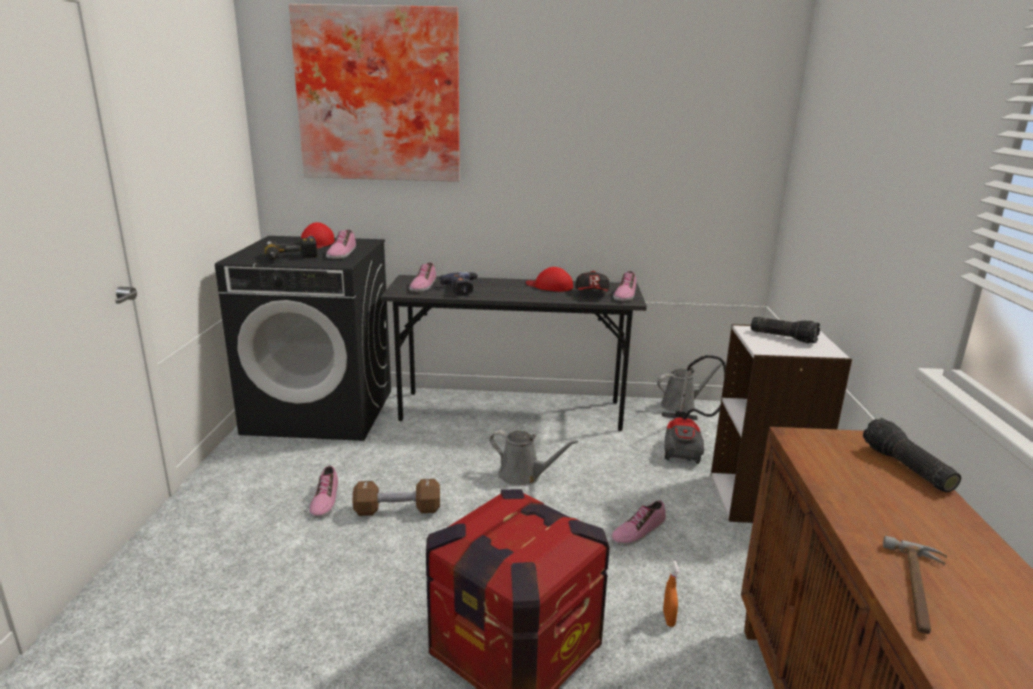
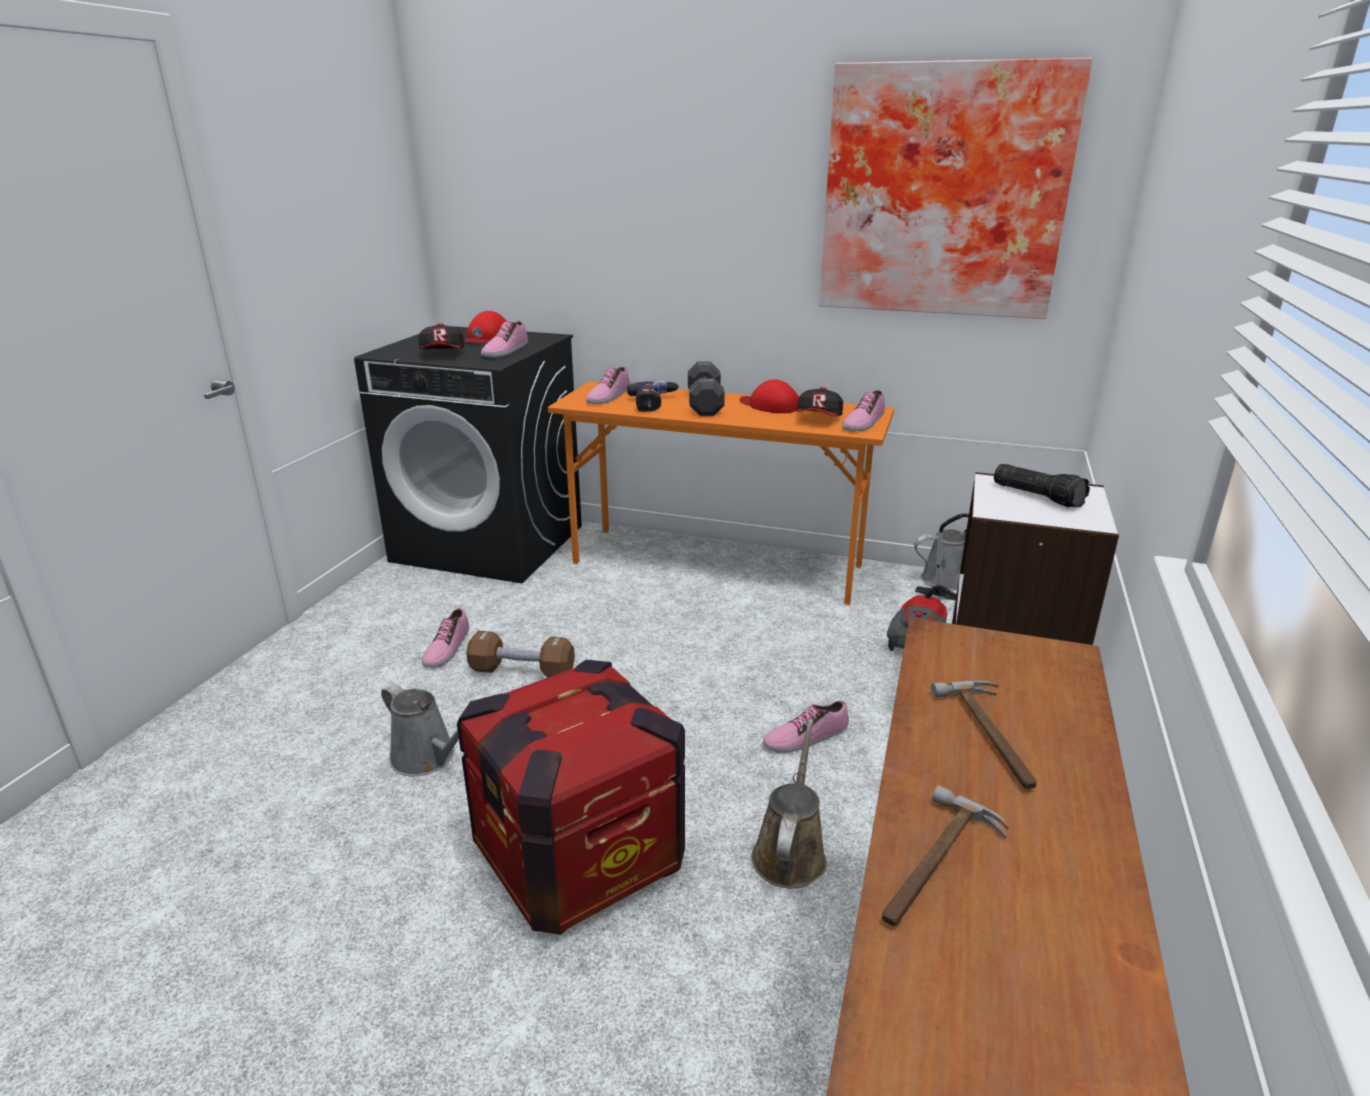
camera: 15 degrees right, 5 degrees up
(291, 258) = (442, 354): power drill -> cap
(379, 95) = (566, 147): picture -> picture (943, 192)
(501, 287) = (705, 404): none -> black dumbbell
(512, 410) = (718, 564): grey desk -> orange desk
(523, 476) = (692, 648): grey watering can -> grey watering can (427, 758)
(668, 619) = (790, 853): orange spray bottle -> brown watering can
(883, 499) = (993, 736): none -> hammer
(905, 467) = (1065, 697): flashlight -> none

